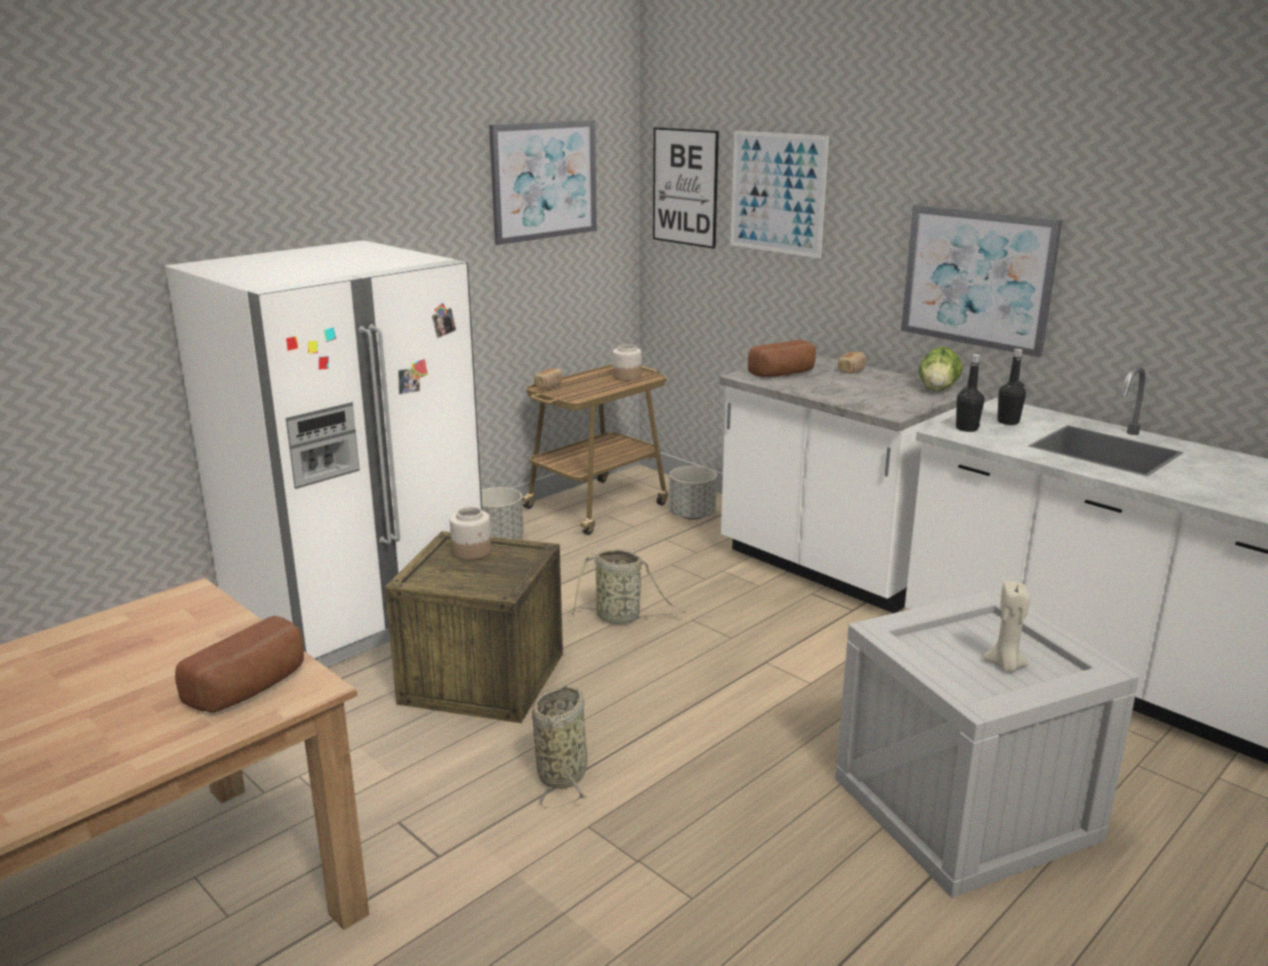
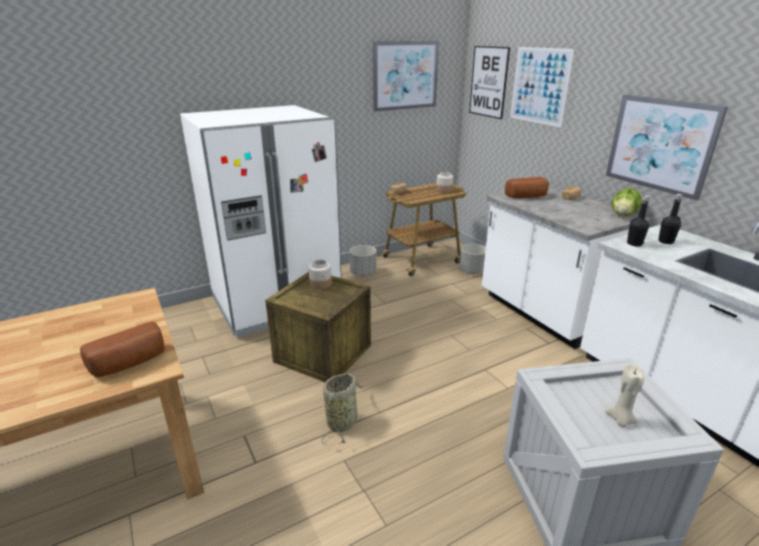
camera: 15 degrees right, 5 degrees up
(621, 618) = (411, 328): basket -> none

